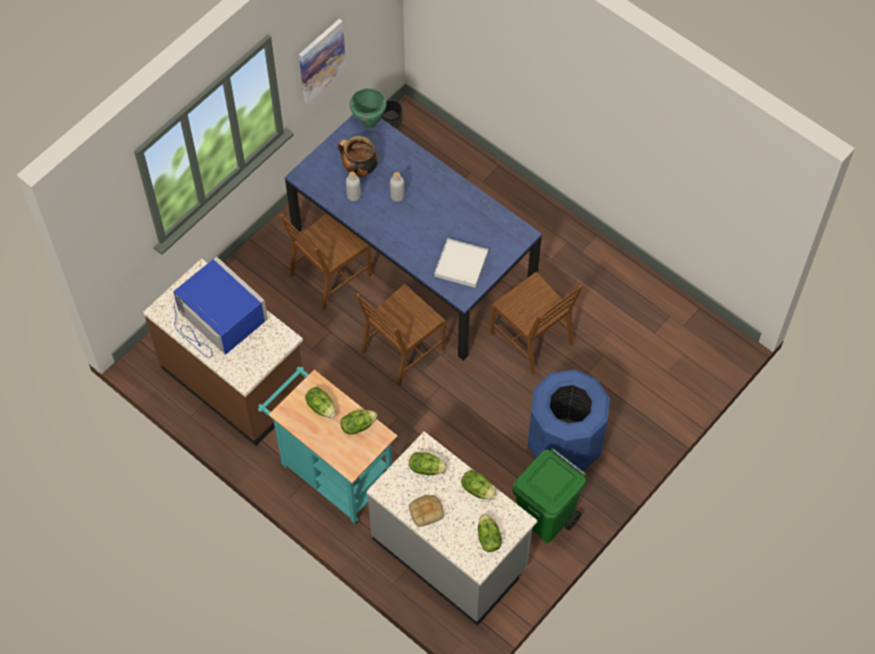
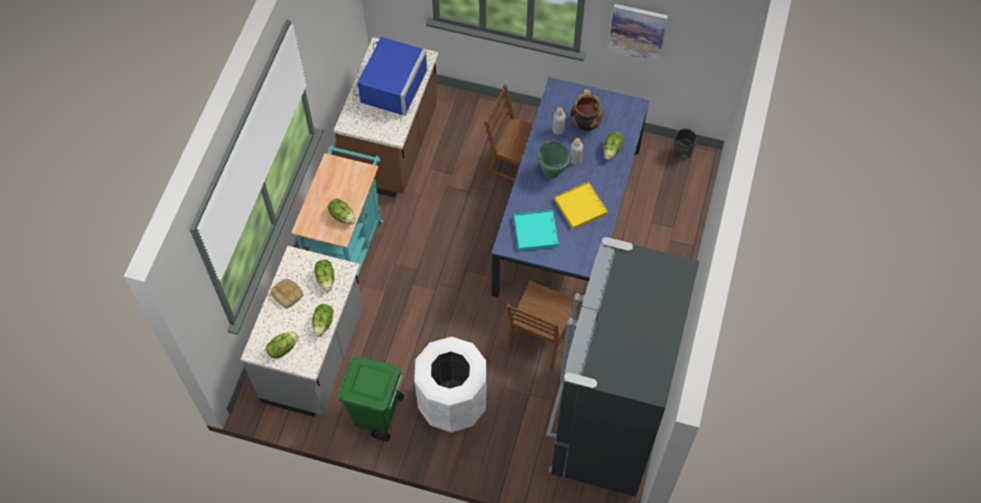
camera: 65 degrees right, 0 degrees up
(321, 407) = (347, 184): lettuce -> lettuce (612, 150)
(369, 123) = (634, 111): green cooking pot -> green cooking pot (552, 173)
(402, 350) = (478, 248): brown chair -> none
(453, 215) = (580, 207): none -> yellow tray
(461, 264) = (536, 232): white tray -> turquoise tray
(564, 444) = (453, 403): blue trash can -> white trash can
(646, 321) = (605, 422): none -> black fridge

